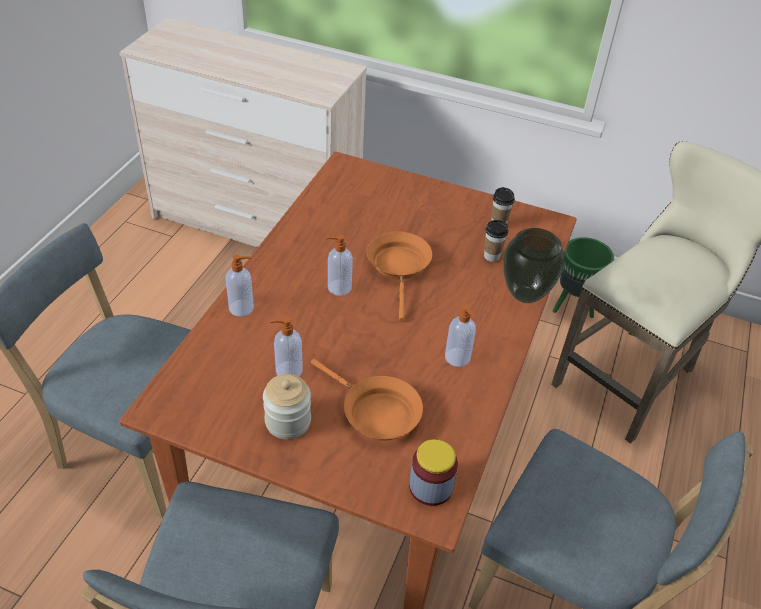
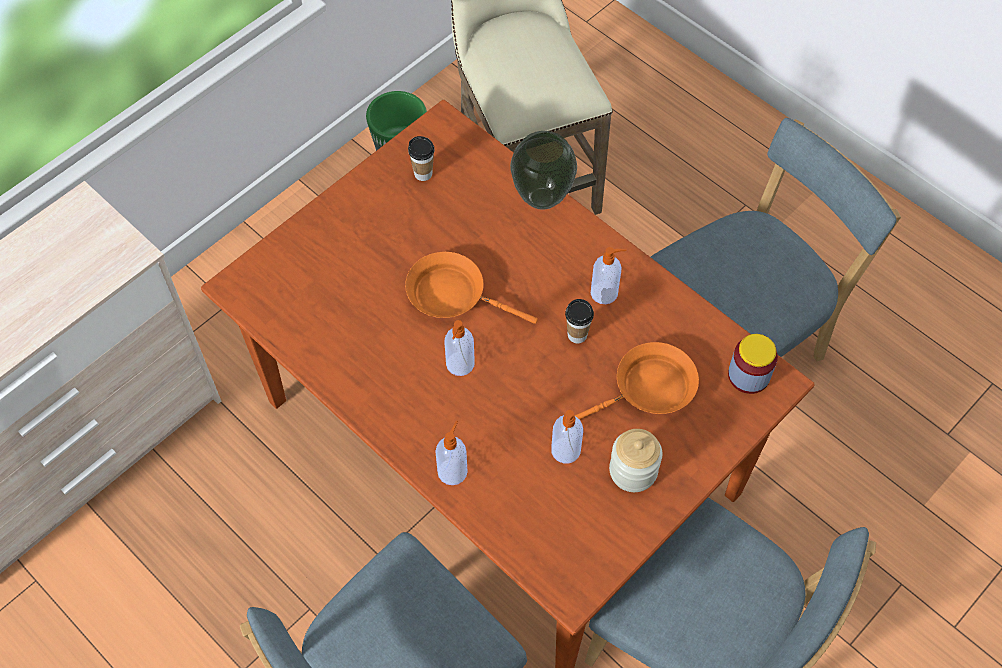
camera: 65 degrees left, 15 degrees up
(491, 256) = (472, 202): cup -> cup (577, 335)

